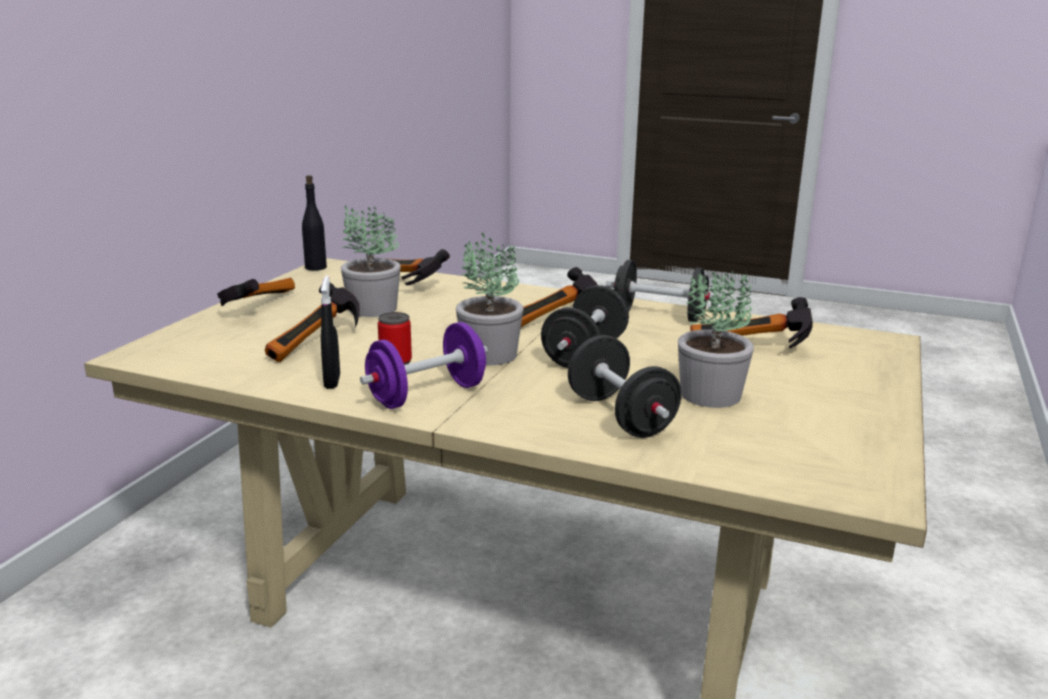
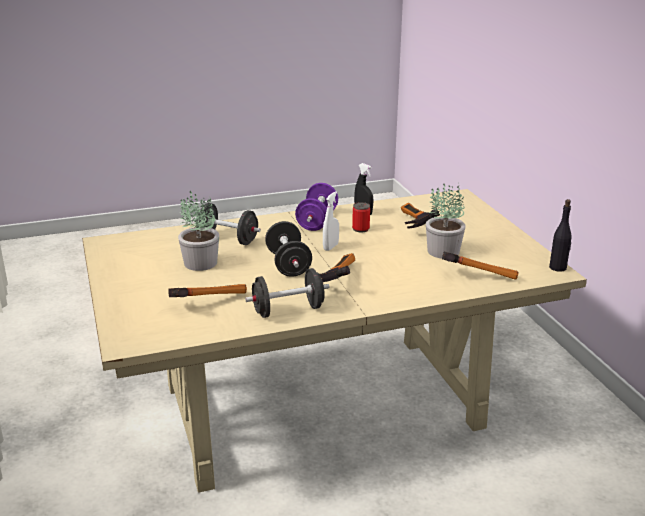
camera: 140 degrees right, 5 degrees up
(257, 307) = (494, 231): hammer -> none
(488, 354) = (330, 247): potted plant -> white spray bottle

